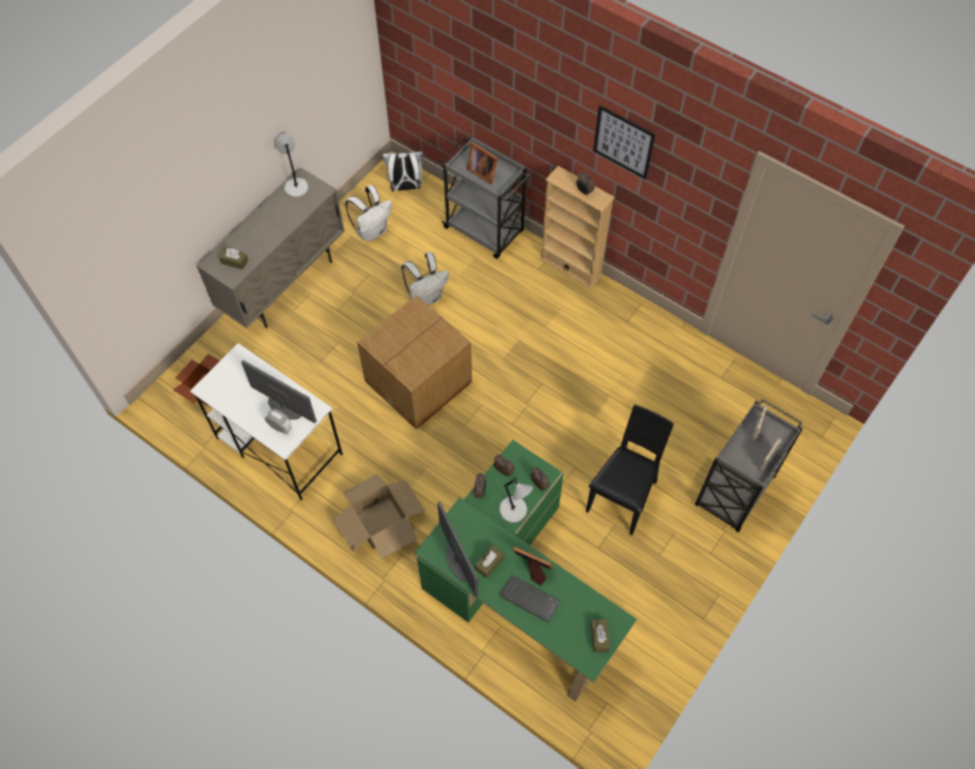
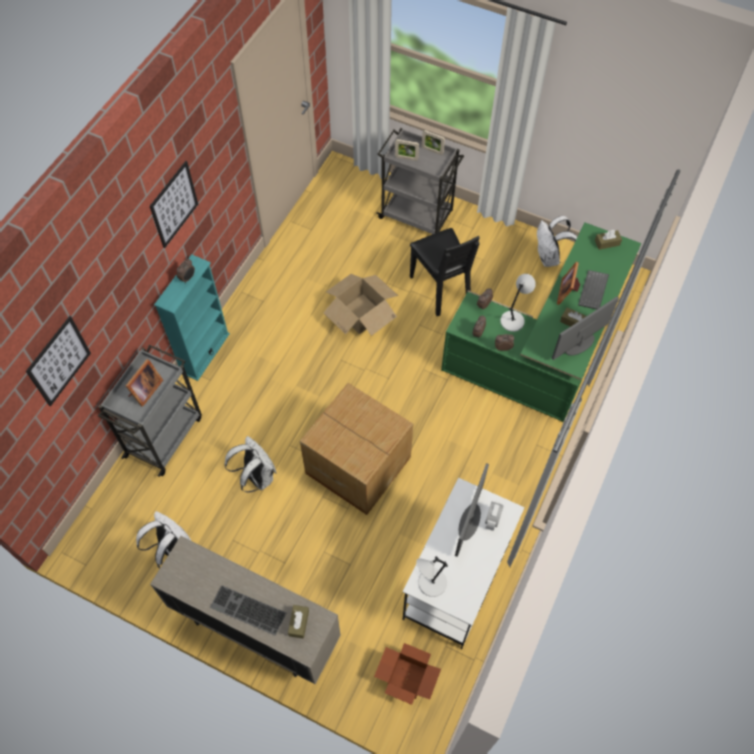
camera: 100 degrees left, 0 degrees up
(257, 227) = (246, 611): none -> keyboard
(296, 186) = (180, 582): grey table lamp -> grey table lamp (431, 583)
(381, 523) = (512, 468): cardboard box -> cardboard box (361, 314)
(406, 187) = (107, 527): white backpack -> white backpack (549, 258)
(466, 64) = (59, 361): none -> picture
(570, 267) = (205, 353): beige bookcase -> turquoise bookcase
(622, 498) = (440, 288): black chair -> black chair turned 135 degrees counterclockwise

